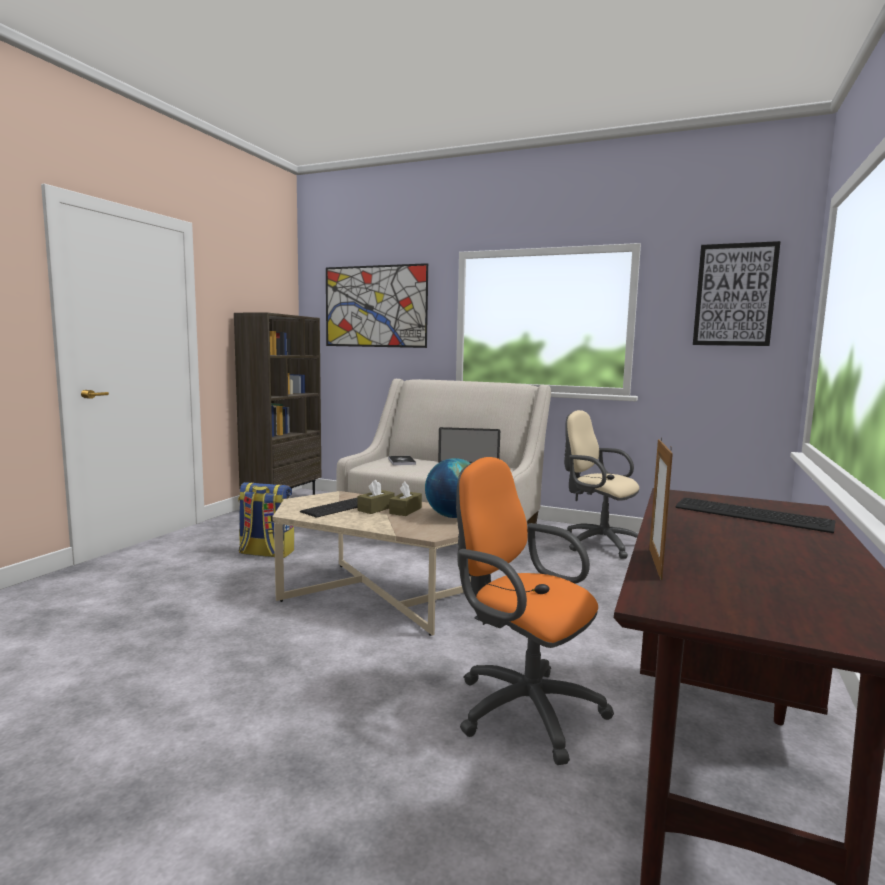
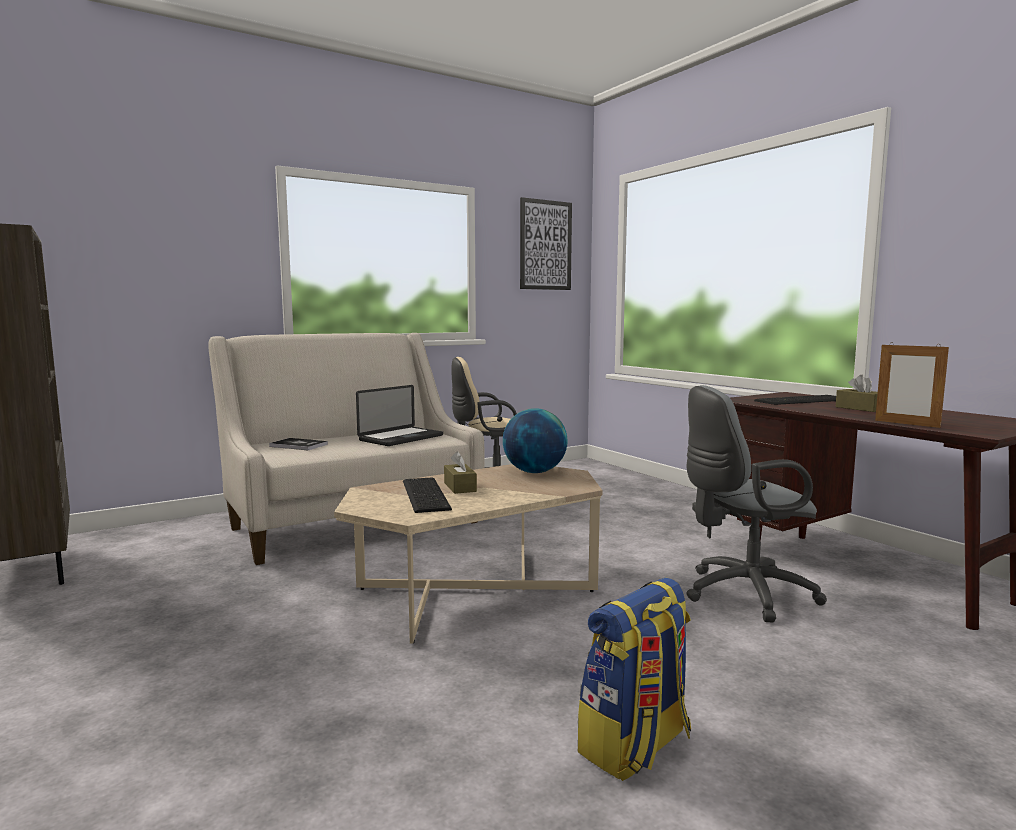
camera: 55 degrees left, 0 degrees up
(265, 553) = (228, 621): backpack -> backpack (635, 746)
(375, 306) = (138, 228): picture -> none
(405, 510) = (487, 480): brown tissue box -> brown tissue box (860, 408)
(521, 707) = (742, 594): orange office chair -> grey office chair

